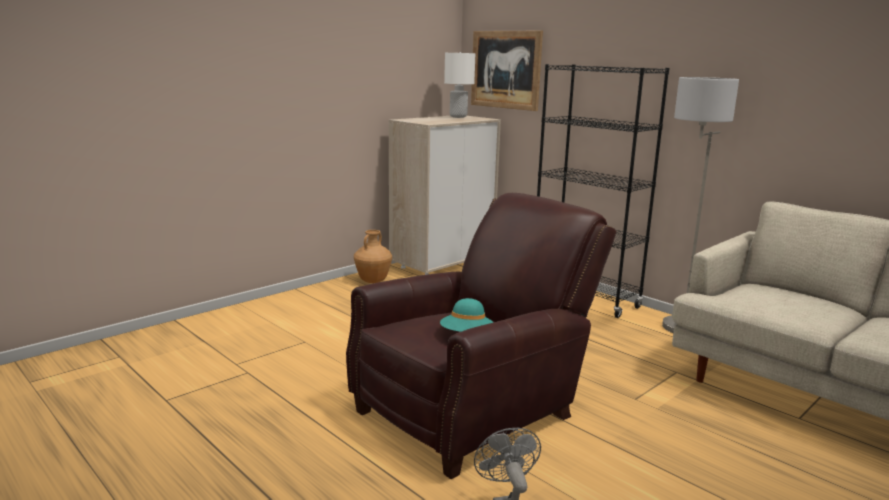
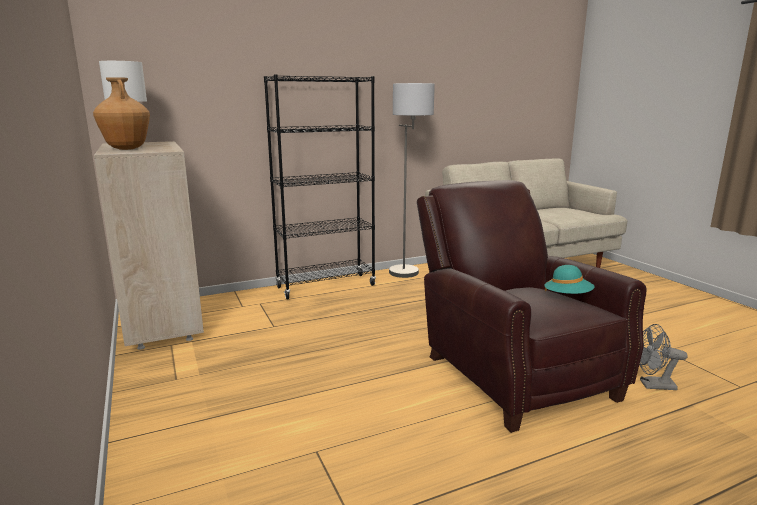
camera: 70 degrees left, 0 degrees up
(373, 281) = (162, 374): brown vase -> brown vase (127, 149)
(505, 69) = (166, 84): picture -> none

